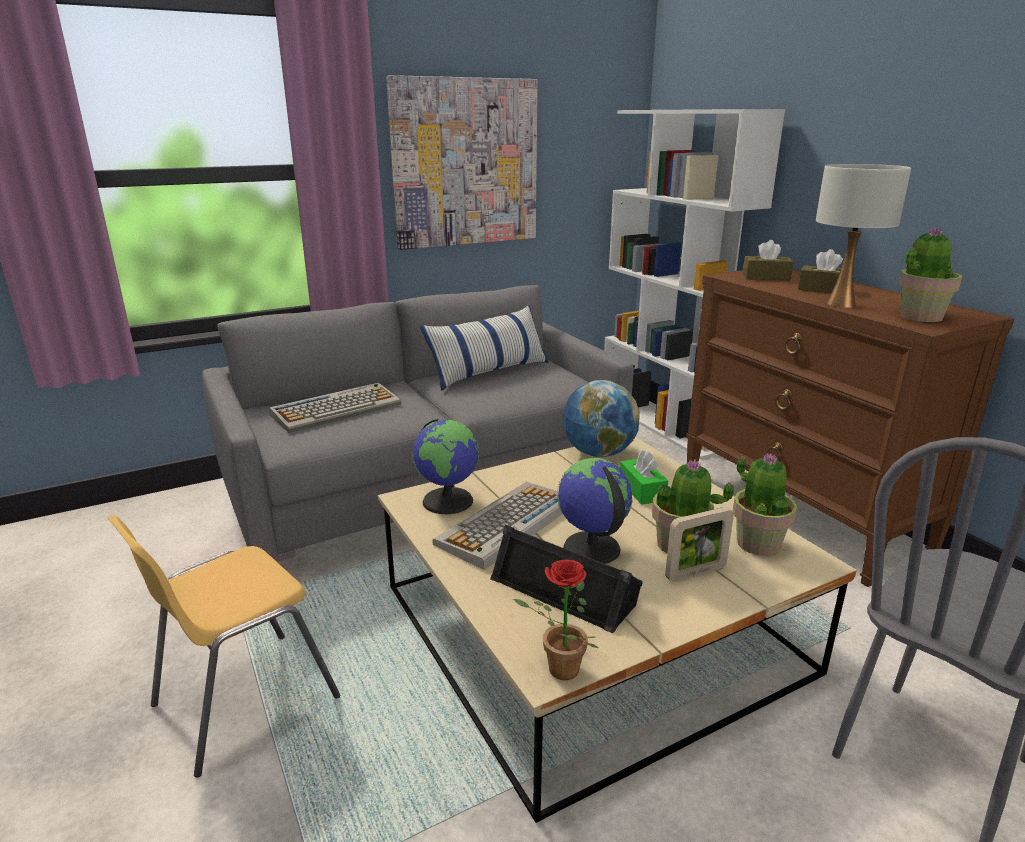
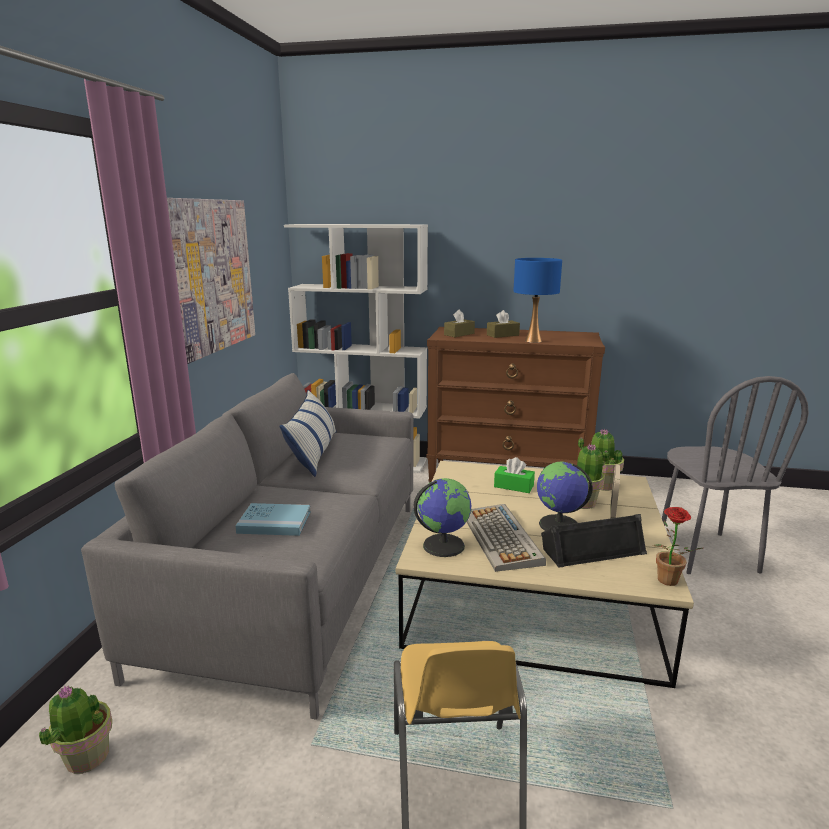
camera: 50 degrees left, 5 degrees down
(337, 409) = (274, 522): keyboard -> blue book
(598, 453) = (452, 478): globe -> none
(841, 304) = (533, 341): white table lamp -> blue table lamp
(919, 317) = (575, 339): potted plant -> potted plant (86, 757)

